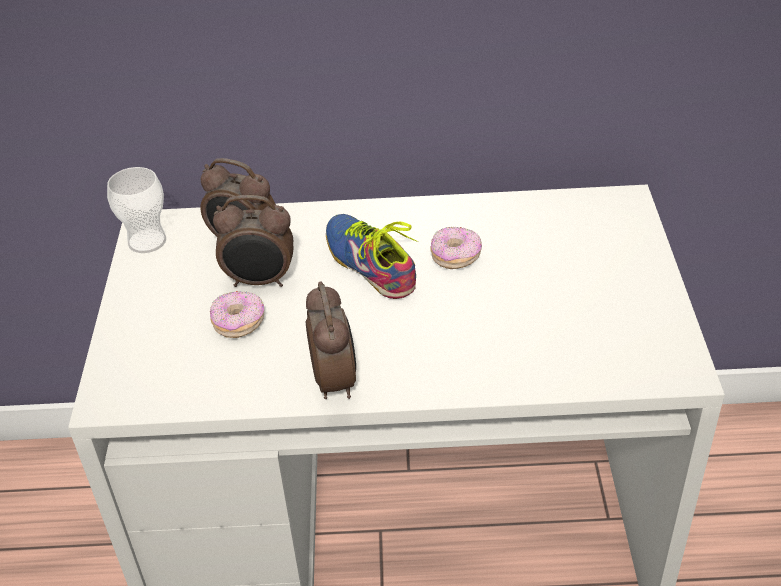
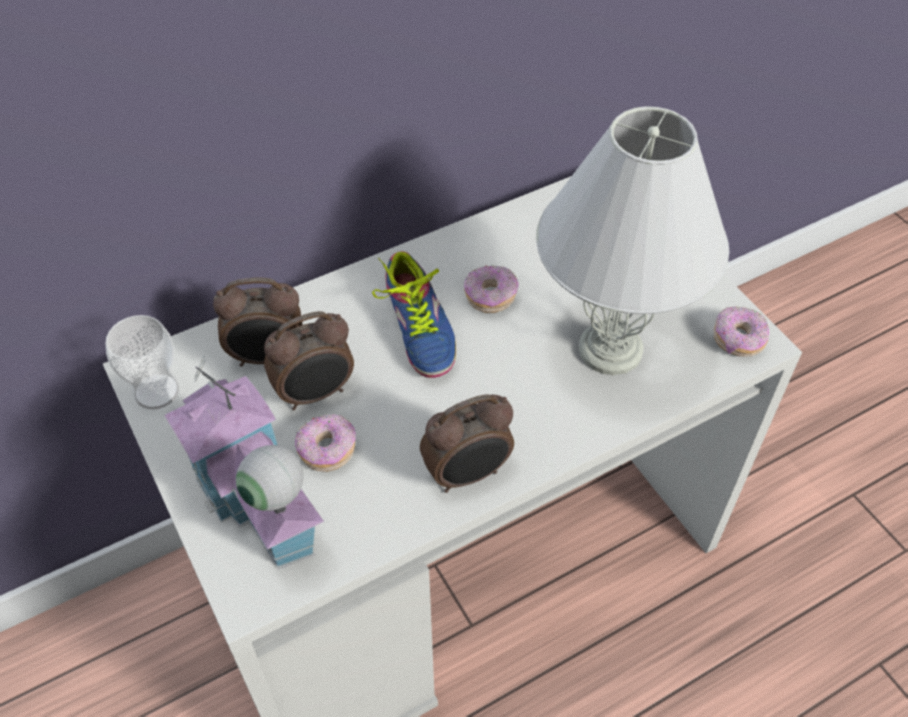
camera: 30 degrees left, 10 degrees up
(158, 344) = (258, 507): none -> toy house
(335, 380) = (468, 474): alarm clock -> alarm clock turned 105 degrees clockwise
(373, 261) = (415, 329): shoe -> shoe turned 135 degrees counterclockwise
(534, 331) = (612, 349): none -> white table lamp
(664, 362) = (738, 340): none -> donut

